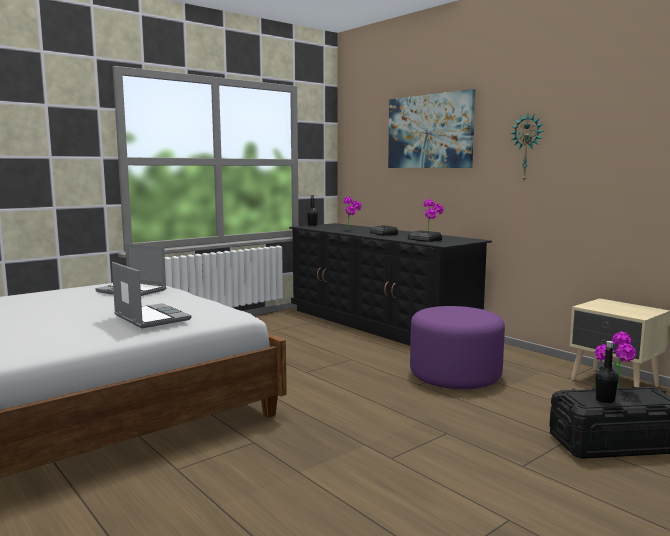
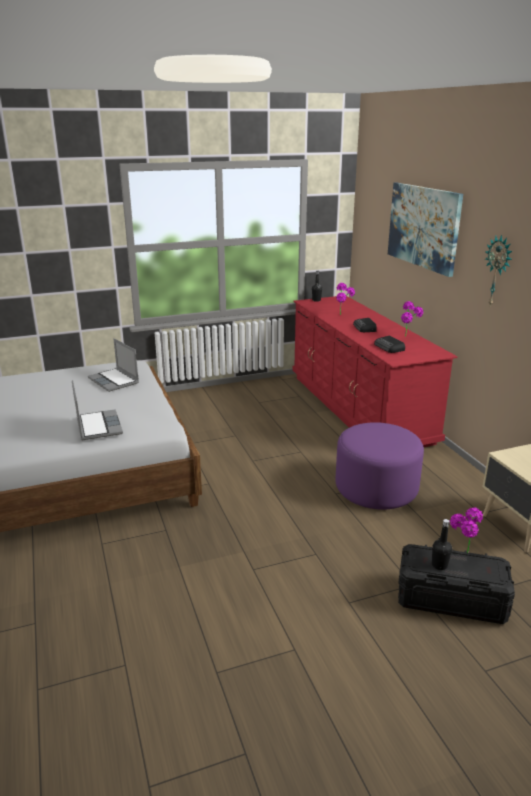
camera: 20 degrees right, 15 degrees up
(378, 324) = (358, 407): black dresser -> red dresser

